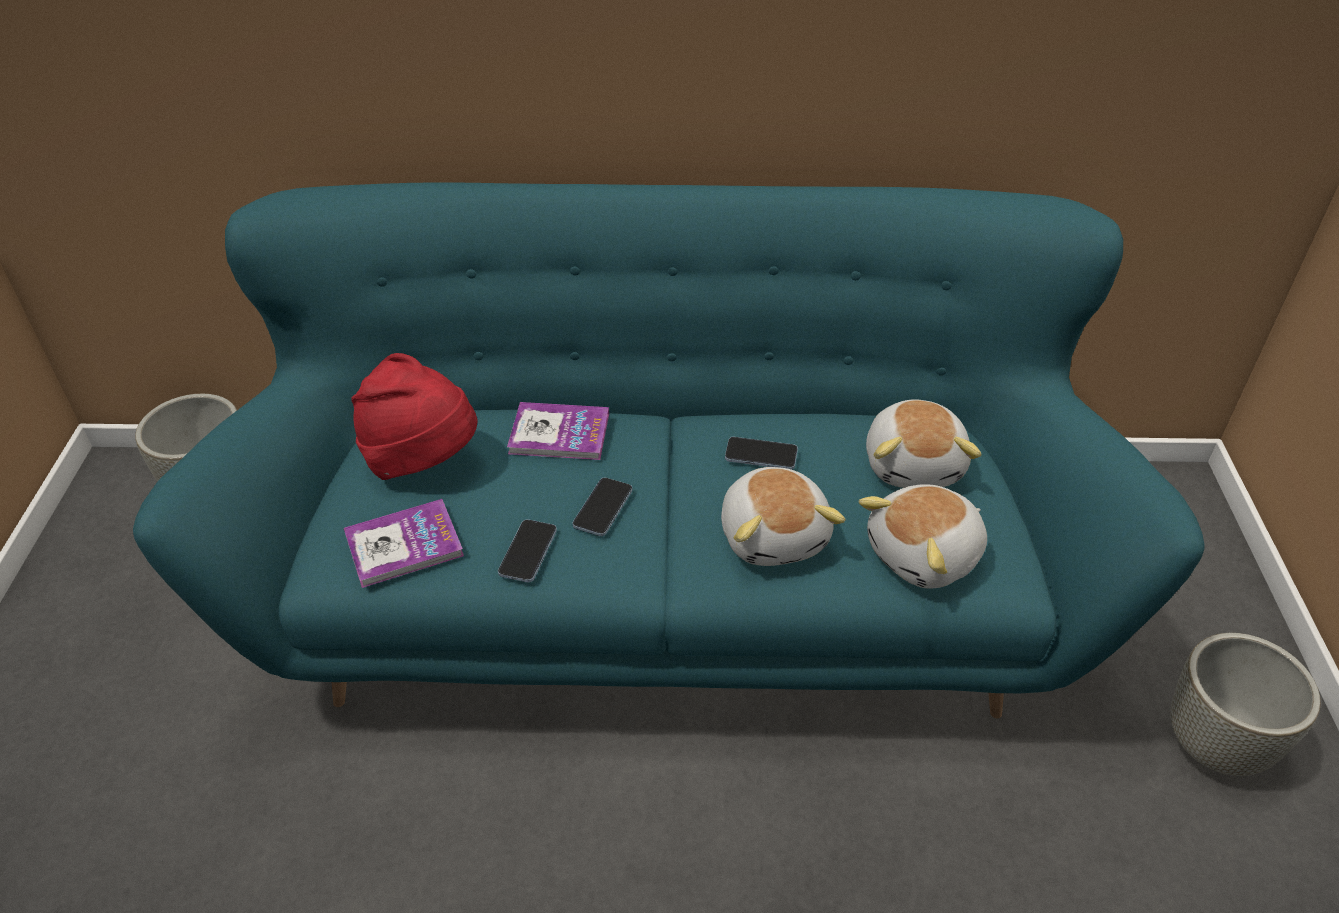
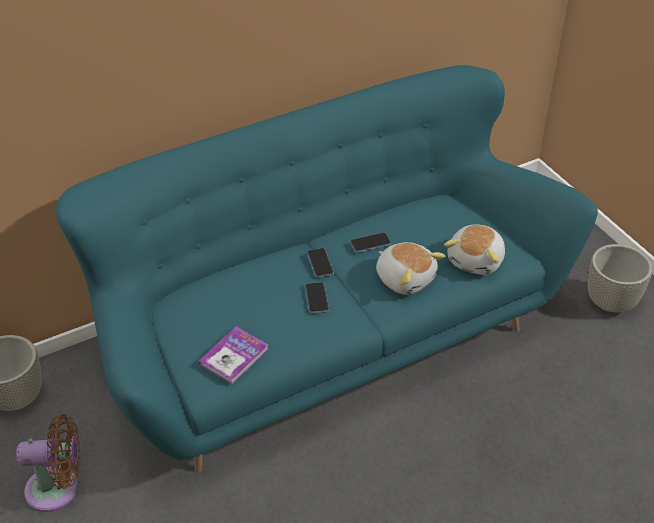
camera: 30 degrees left, 0 degrees up
(152, 638) = (58, 489): none -> brown fan
(422, 460) = (203, 313): red hat -> none
(528, 552) = (298, 333): phone -> phone (320, 263)
(559, 433) = (262, 271): book -> none
(914, 464) = (442, 220): plush toy -> none

